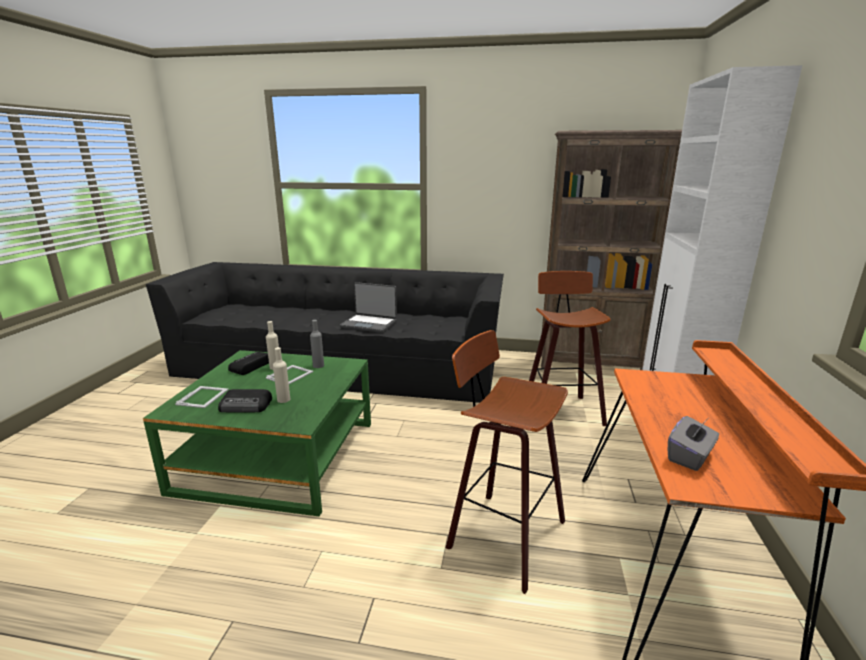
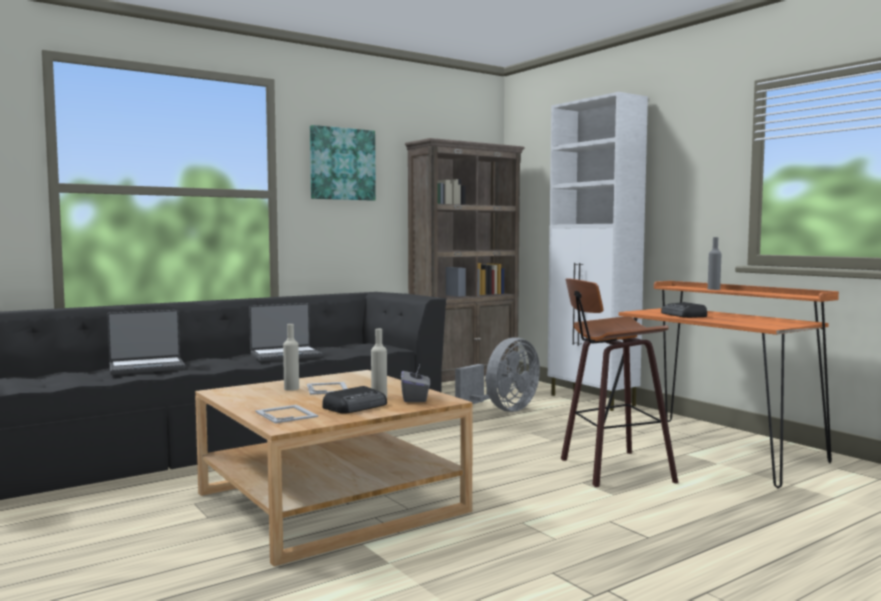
camera: 45 degrees left, 15 degrees down
(250, 366) = (259, 394): radio -> radio (684, 315)
(278, 455) = (330, 502): green coffee table -> beige coffee table
(282, 316) = (147, 367): none -> laptop
(318, 365) = (334, 380): grey bottle -> grey bottle (713, 289)
(487, 158) = (342, 164): none -> picture
(559, 410) = (503, 409): stool -> grey fan
(690, 457) = (746, 322): grey tissue box -> grey tissue box (415, 398)

